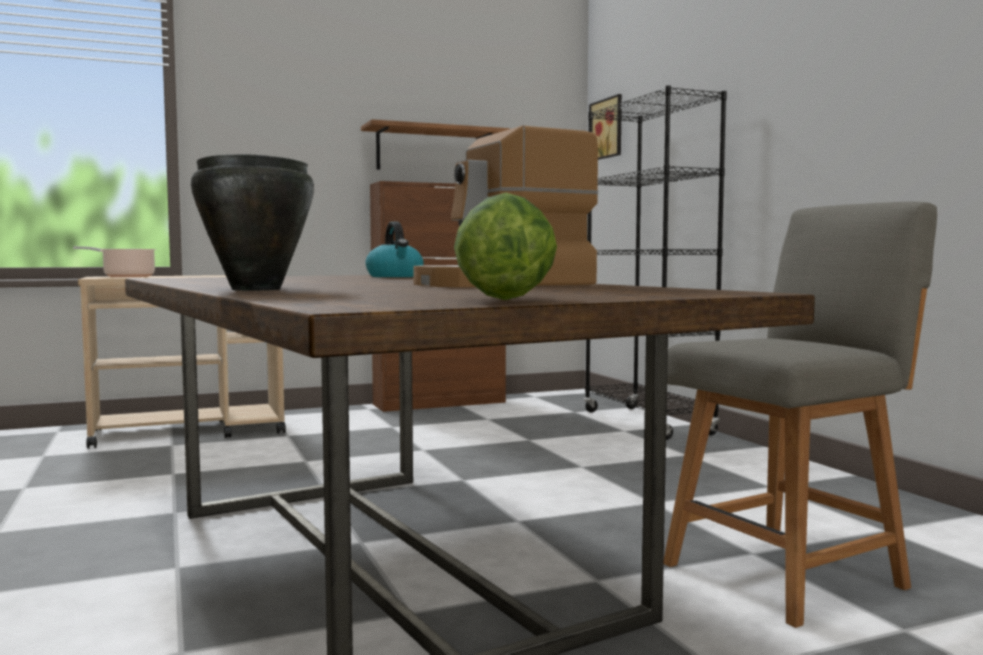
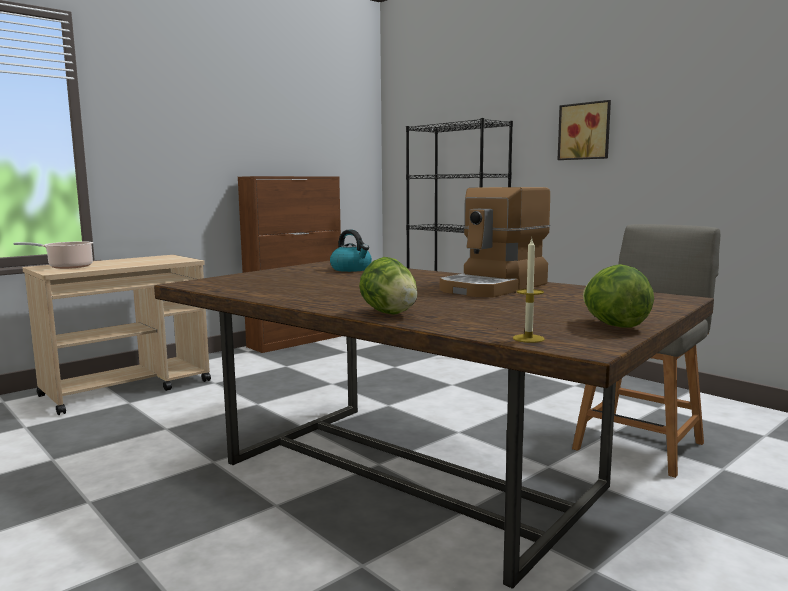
camera: 20 degrees left, 5 degrees up
(257, 289) = (390, 313): black cooking pot -> lettuce
(318, 301) = (528, 338): none -> candle
(429, 151) = (277, 149): shelf -> none
(608, 129) = (403, 133): picture -> picture (585, 131)

